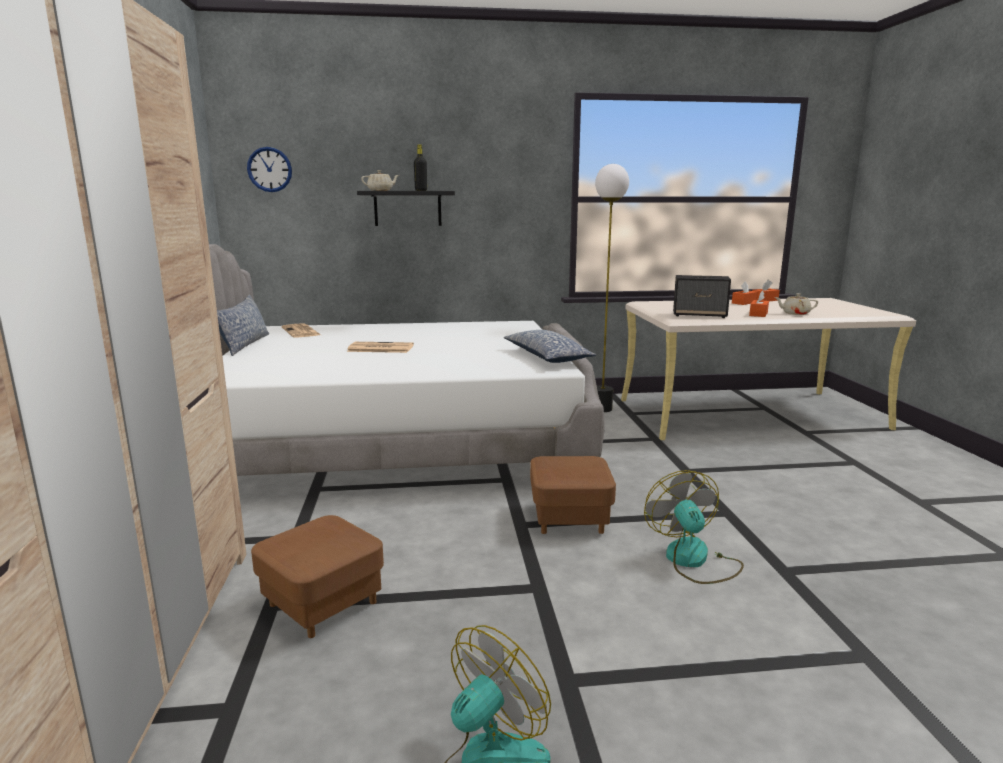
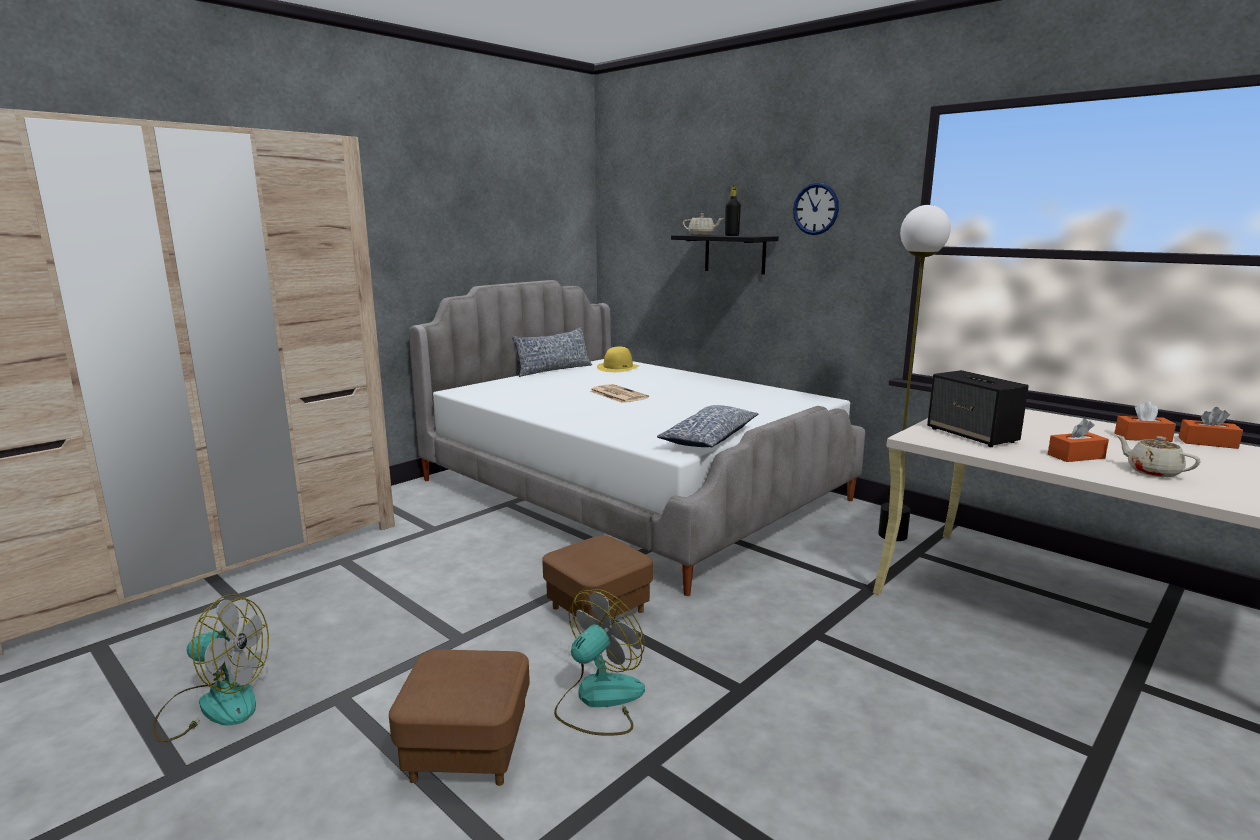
camera: 50 degrees right, 0 degrees up
(269, 169) = (631, 213): wall clock -> wall clock (816, 209)
(301, 332) = (618, 367): newspaper -> yellow hat
(322, 603) = (359, 573): brown ottoman -> brown ottoman (467, 750)

